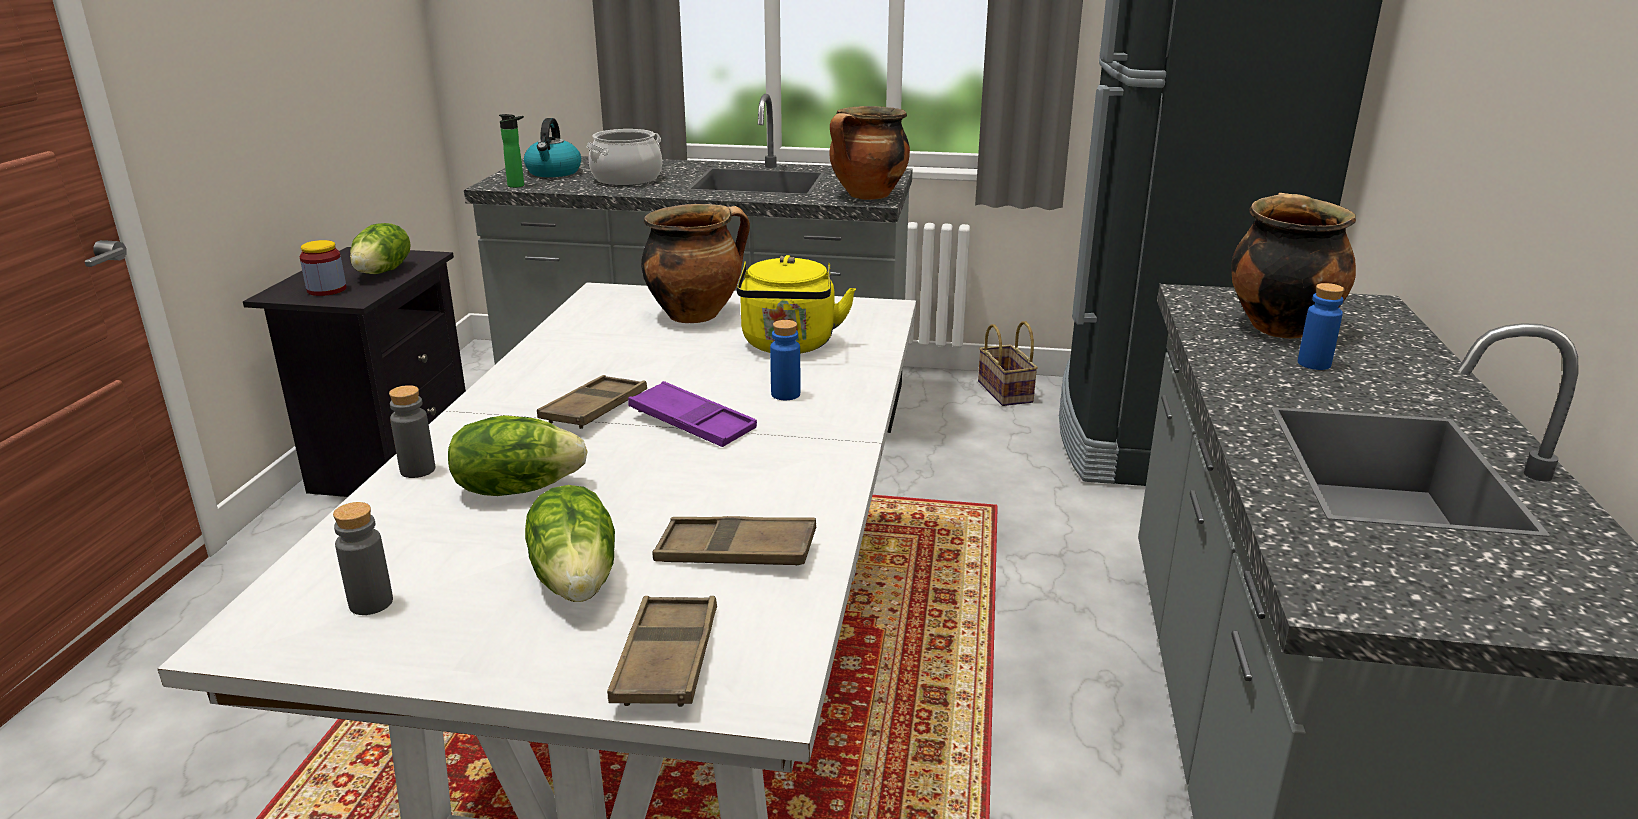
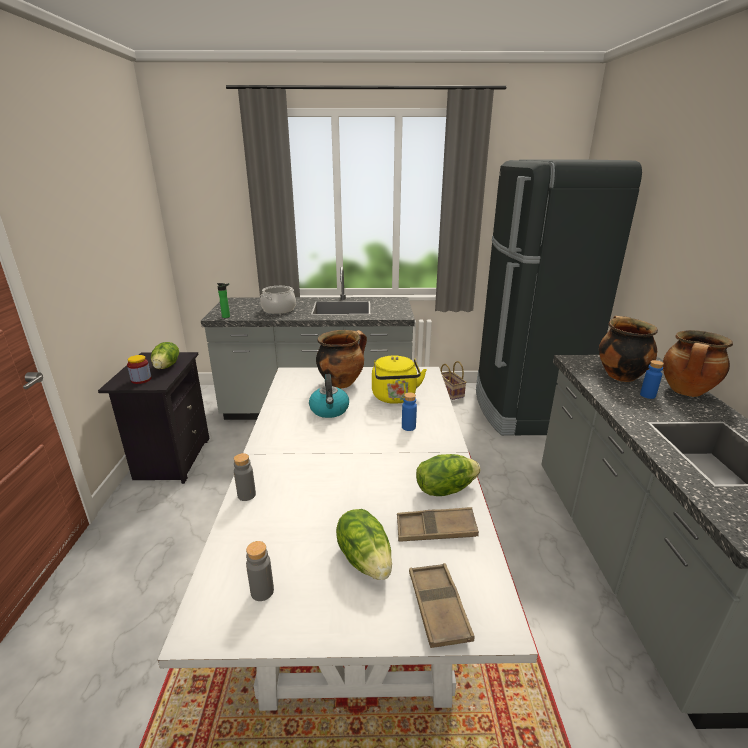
camera: 10 degrees left, 0 degrees up
(517, 488) = (305, 501): lettuce -> lettuce (445, 489)
(554, 172) = (241, 308): kettle -> kettle (329, 410)
(594, 409) = (320, 445): brown tray -> none
(692, 423) = (373, 449): purple tray -> none
(867, 196) = (397, 313): cooking pot -> cooking pot (686, 392)

